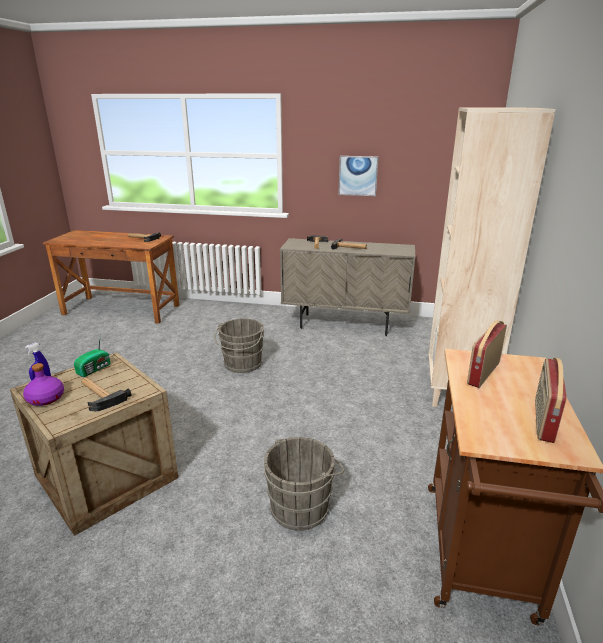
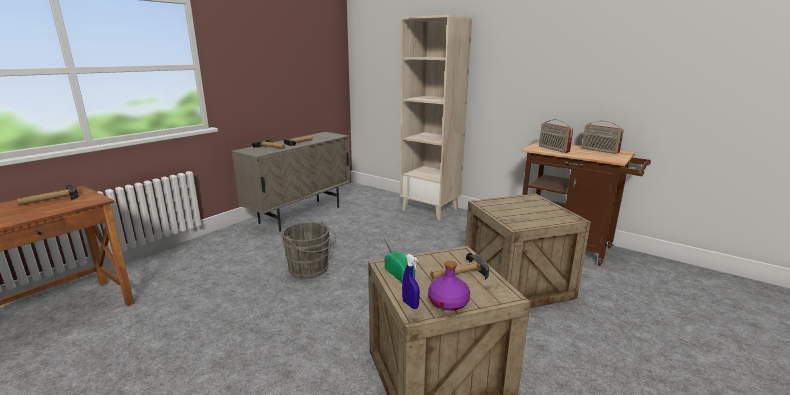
camera: 65 degrees left, 5 degrees down
(302, 506) = (516, 284): grey bucket -> crate
(358, 175) = (270, 81): picture -> none

